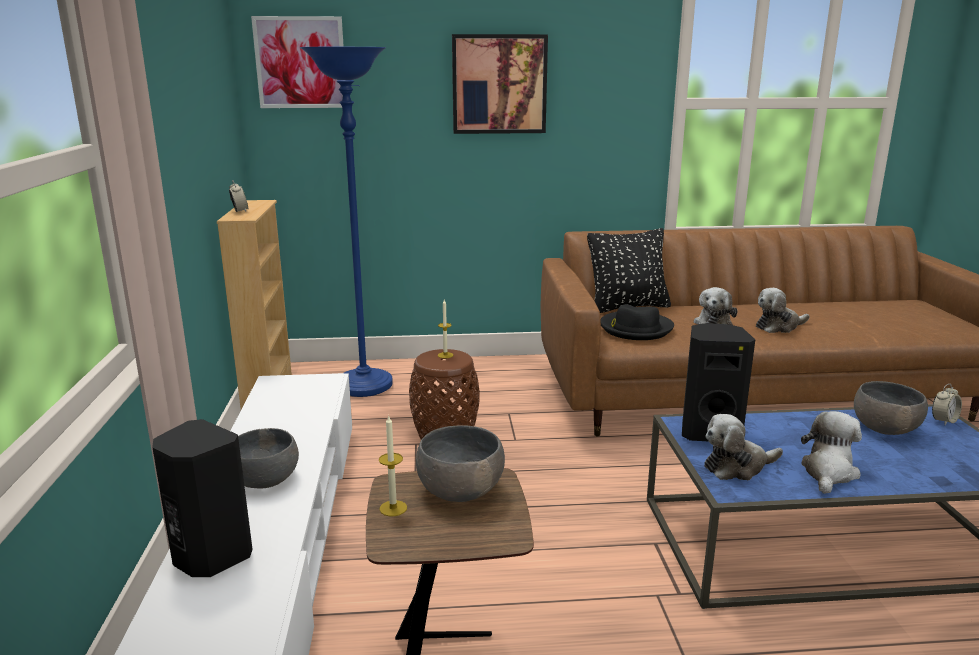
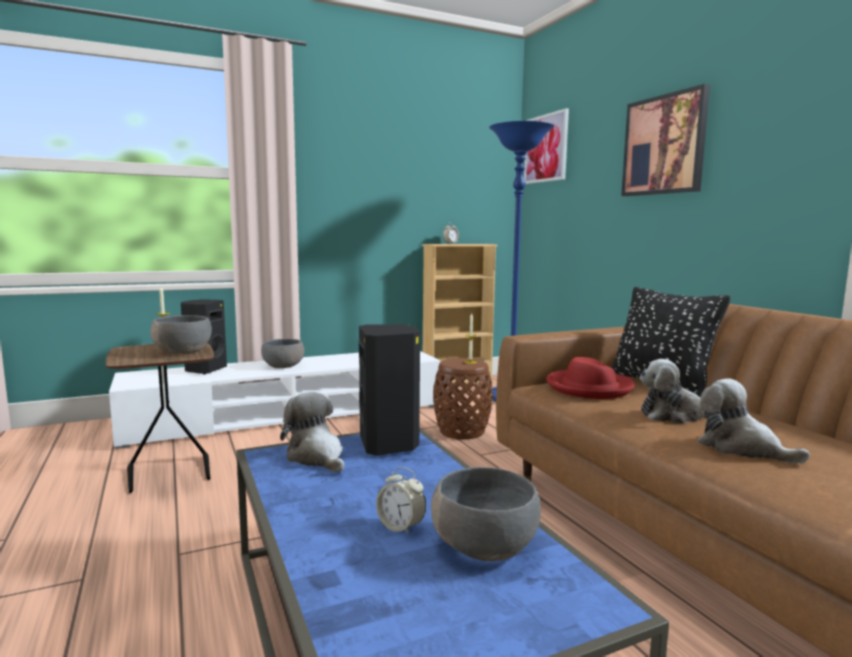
camera: 70 degrees right, 10 degrees down
(635, 329) = (589, 387): black hat -> red hat
(828, 472) = (320, 500): plush toy -> none
(943, 421) = (571, 610): alarm clock -> alarm clock (401, 527)

